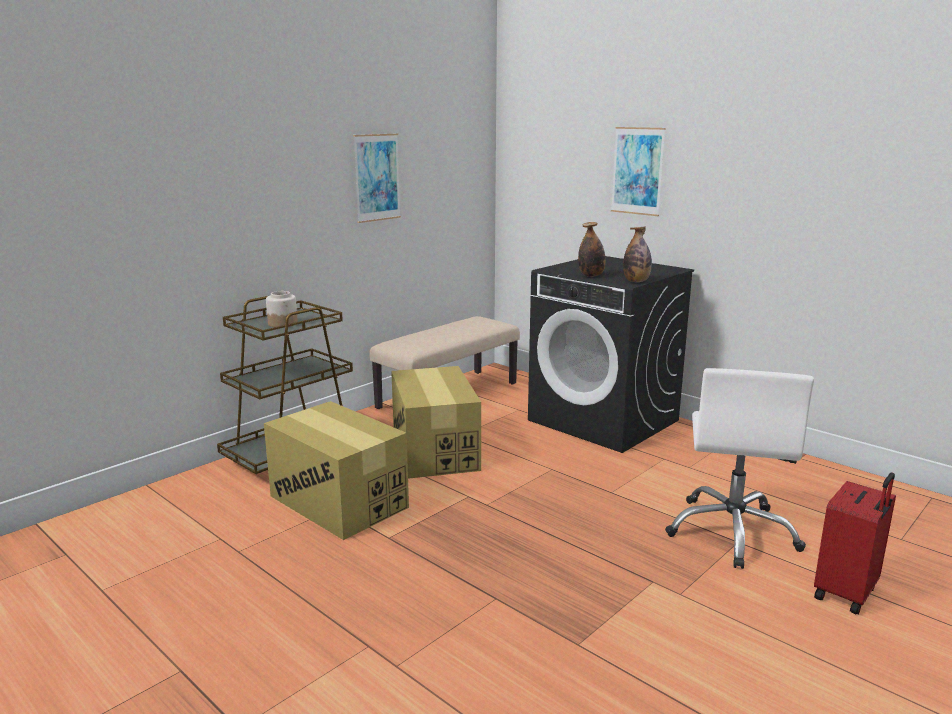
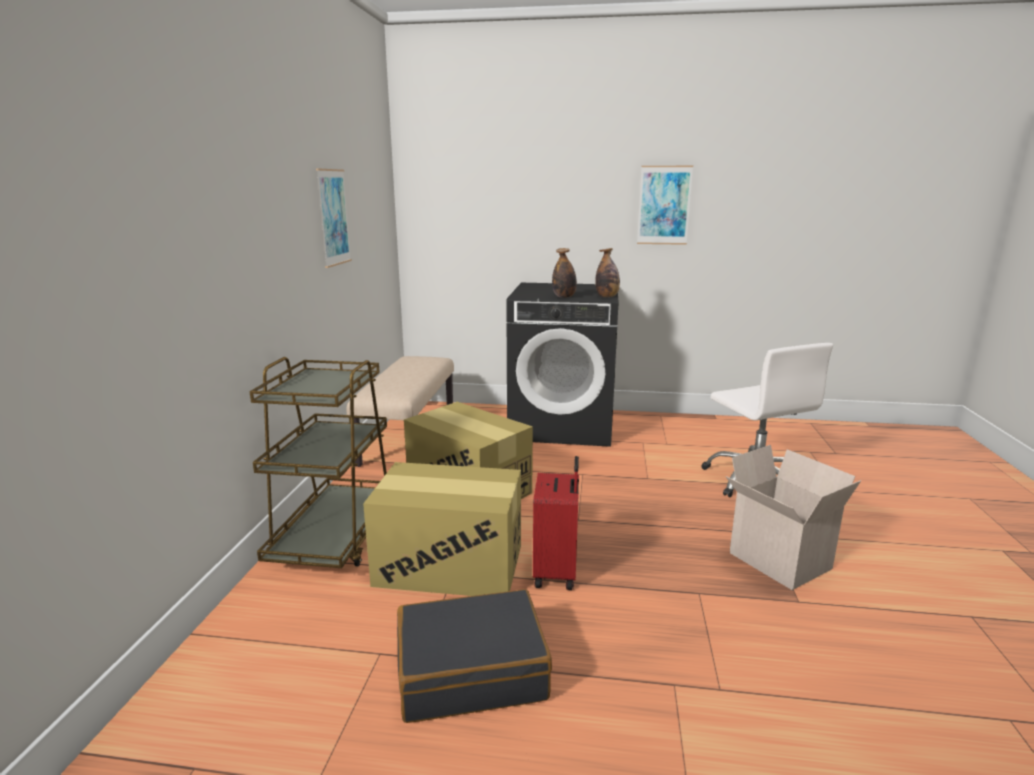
camera: 35 degrees left, 0 degrees up
(255, 572) = (471, 670): none -> black suitcase
(283, 323) = (323, 386): jar -> none
(617, 606) = (776, 561): none -> cardboard box
(637, 171) = (556, 204): picture -> picture (664, 205)
(847, 593) = (864, 497): red suitcase -> red suitcase (557, 572)

